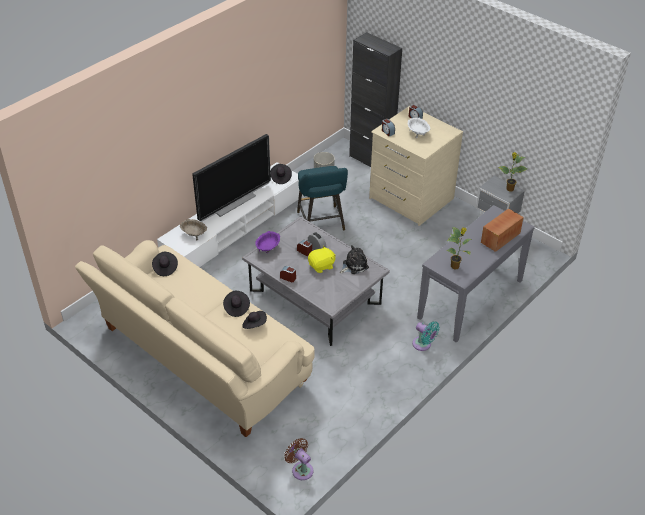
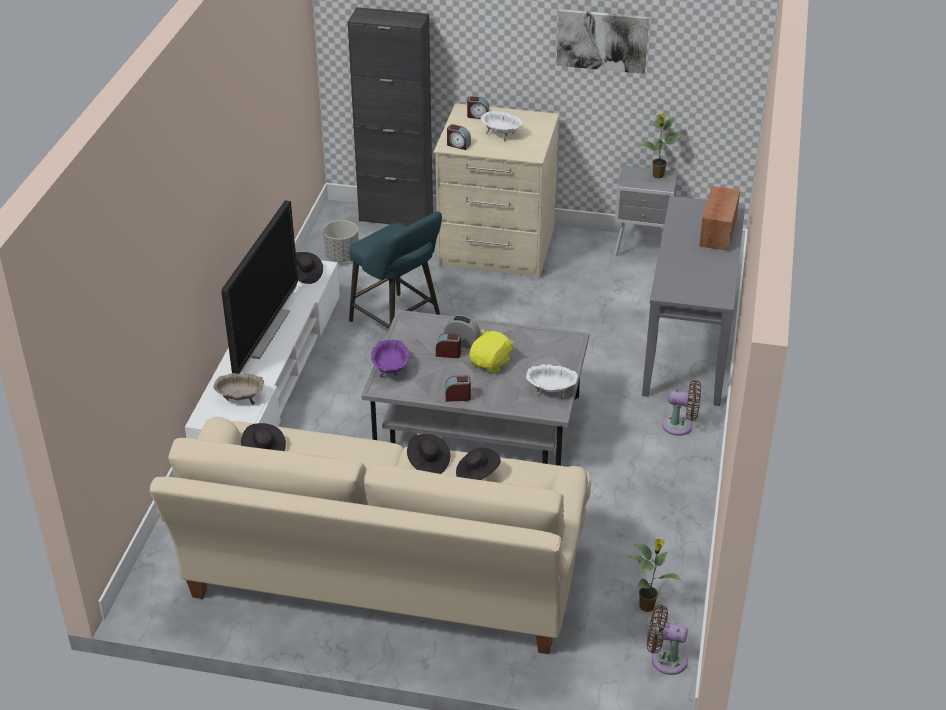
camera: 30 degrees left, 5 degrees down
(339, 294) = (551, 390): none -> white bowl
(353, 265) = (535, 346): plush toy -> none
(423, 345) = (680, 426): turquoise fan -> brown fan
(455, 266) = (695, 286): potted plant -> potted plant (648, 606)
(492, 95) = (602, 40): none -> picture

